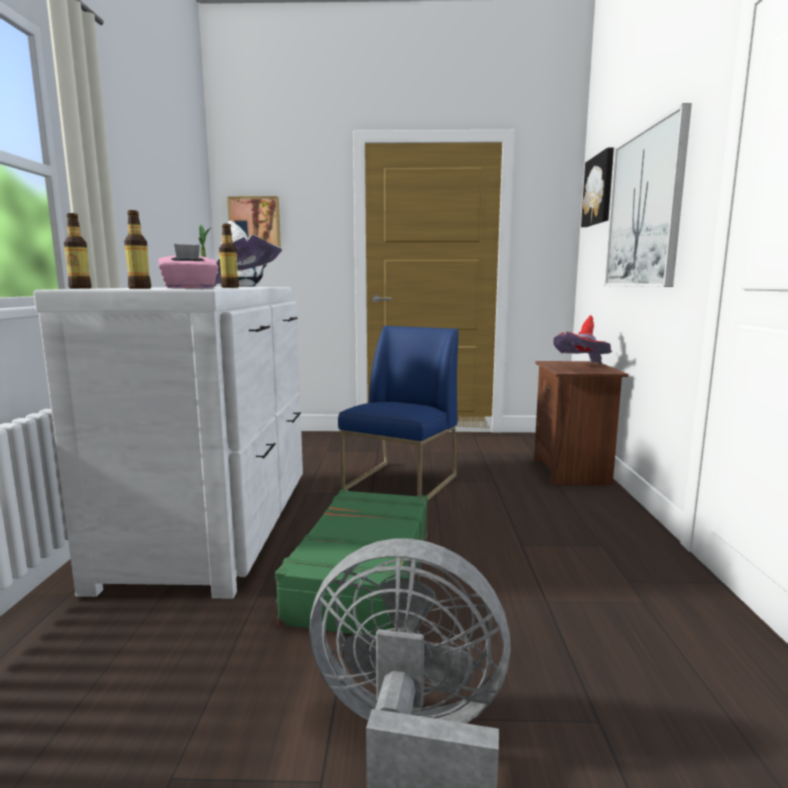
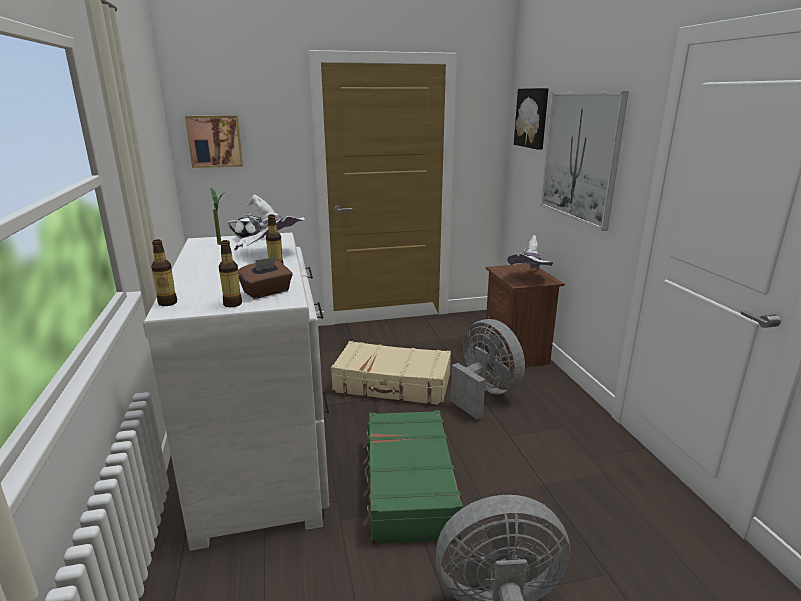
camera: 15 degrees left, 10 degrees up
(190, 288) = (267, 292): pink tissue box -> brown tissue box
(401, 484) = (393, 384): blue chair -> beige suitcase
(510, 503) = (484, 394): none -> grey fan
(583, 368) = (529, 278): red hat -> white hat

